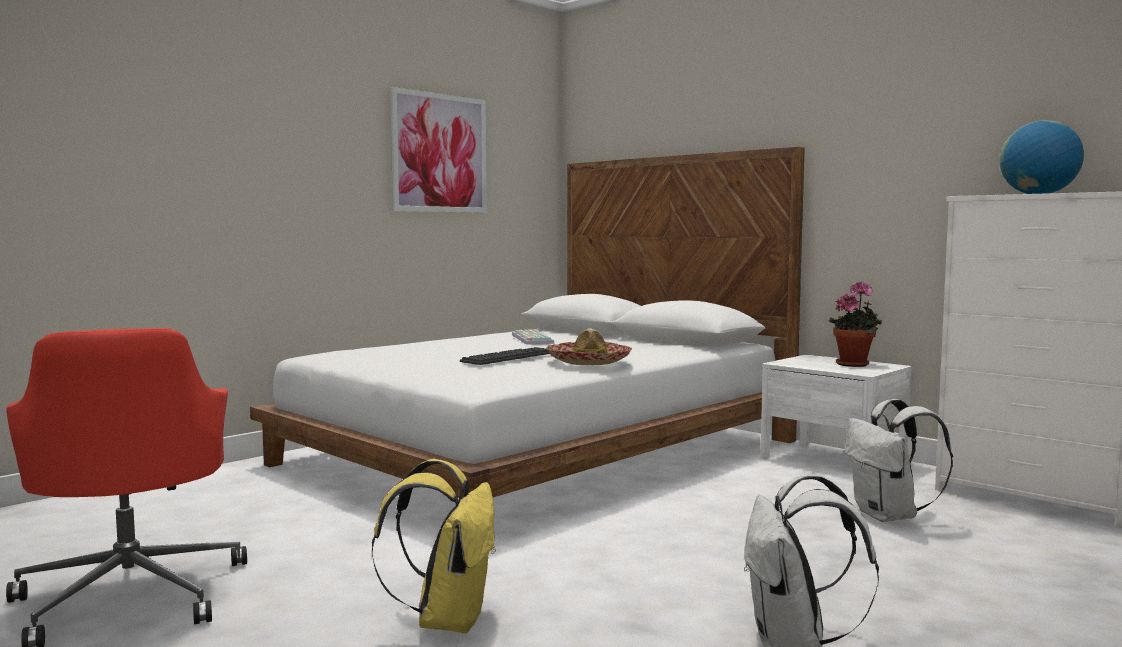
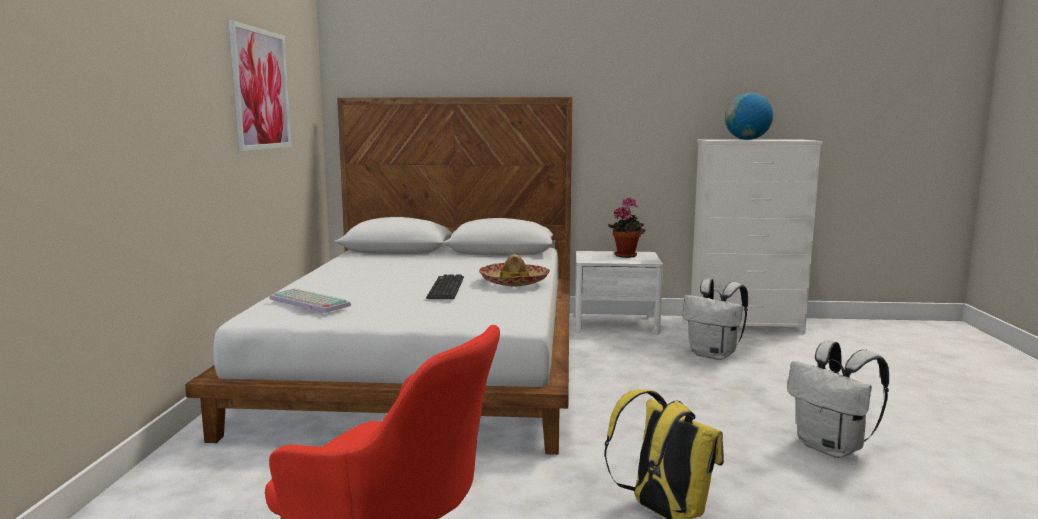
camera: 40 degrees left, 5 degrees up
(530, 339) = (392, 265): keyboard -> keyboard (307, 302)

